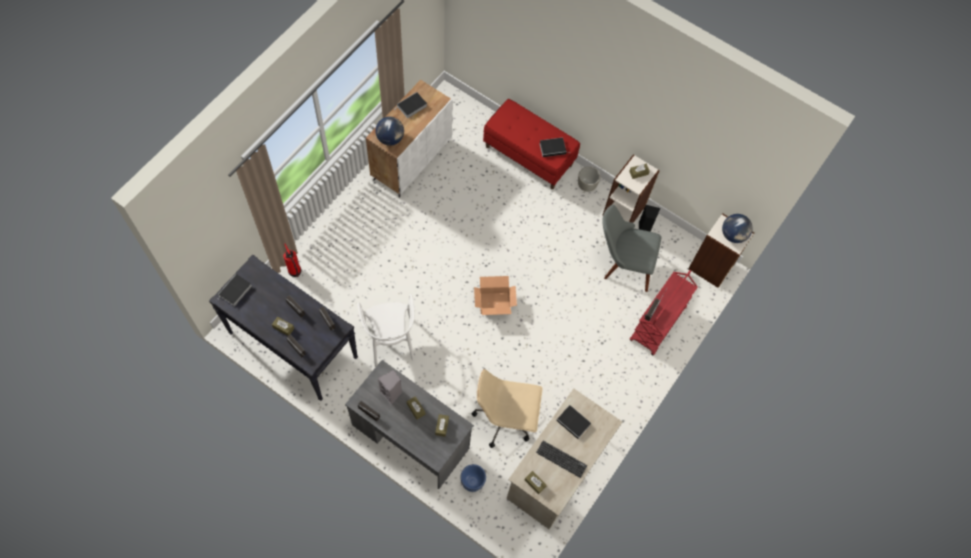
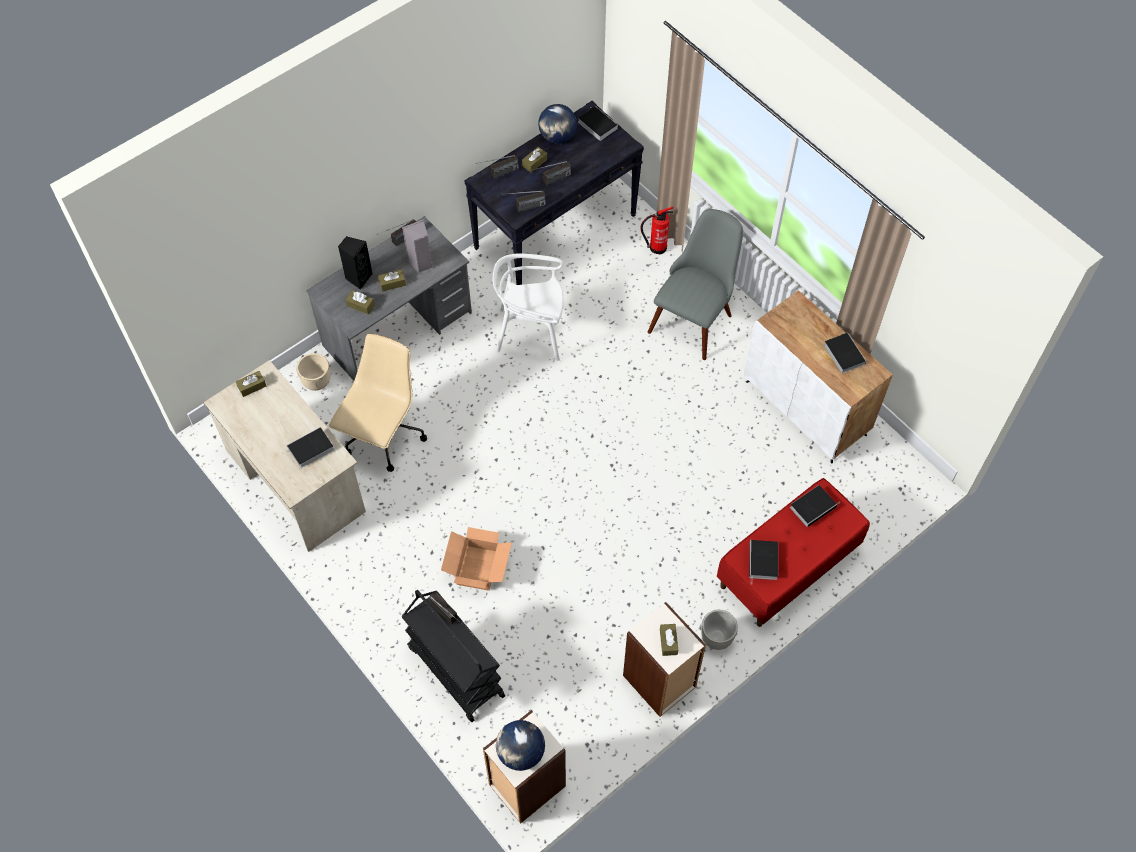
camera: 110 degrees right, 5 degrees down
(390, 139) = (790, 318): globe -> globe (557, 137)
(472, 481) = (317, 382): blue planter -> beige planter
(494, 303) = (550, 462): cardboard box -> cardboard box (477, 568)
(507, 127) = (813, 506): none -> book
(561, 459) = (270, 423): keyboard -> none
(622, 263) = (568, 651): grey chair -> grey chair (695, 316)
(644, 229) = (620, 703): black speaker -> black speaker (358, 277)
(657, 324) = (455, 671): red cart -> black cart

